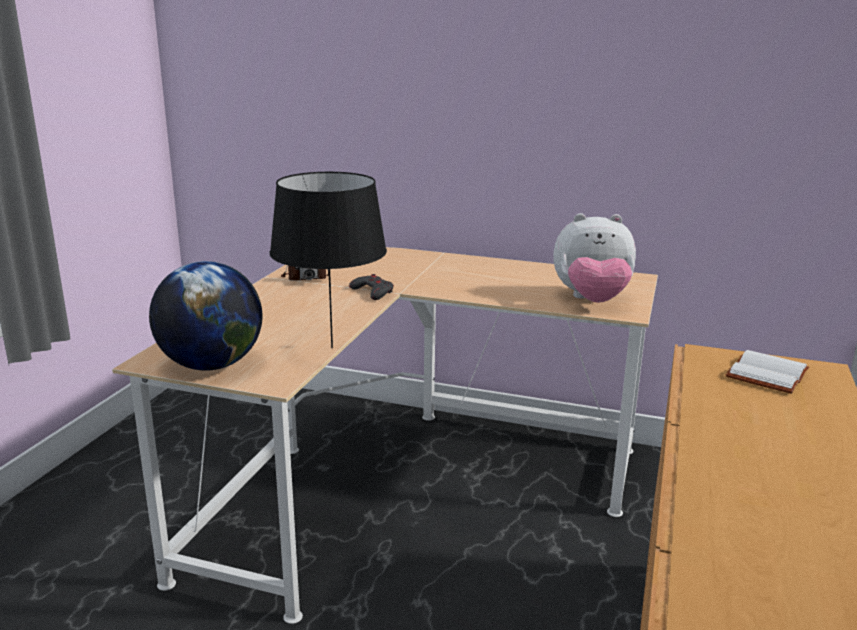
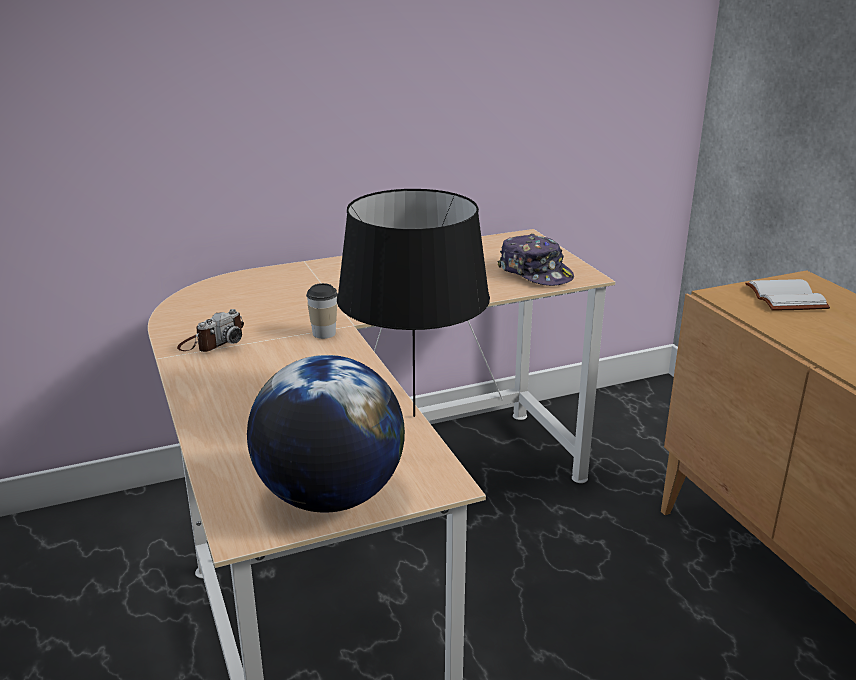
camera: 40 degrees left, 5 degrees up
(373, 292) = (324, 333): grey game controller -> cup
(592, 301) = (535, 273): plush toy -> cap

